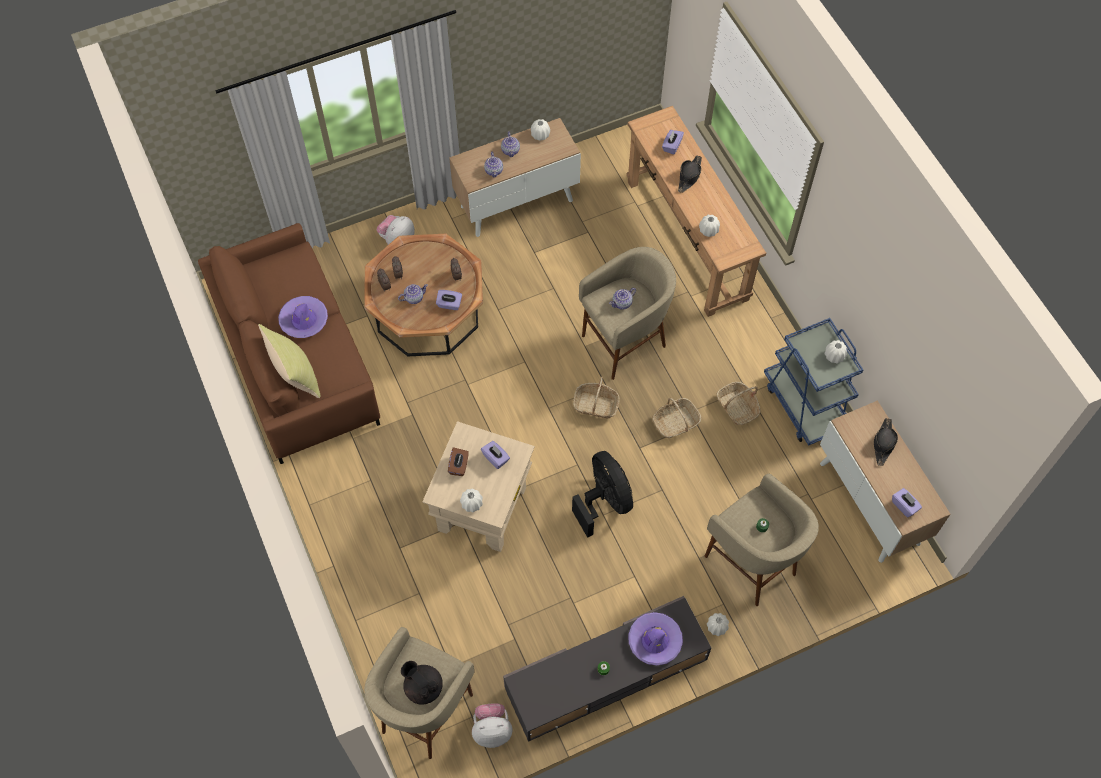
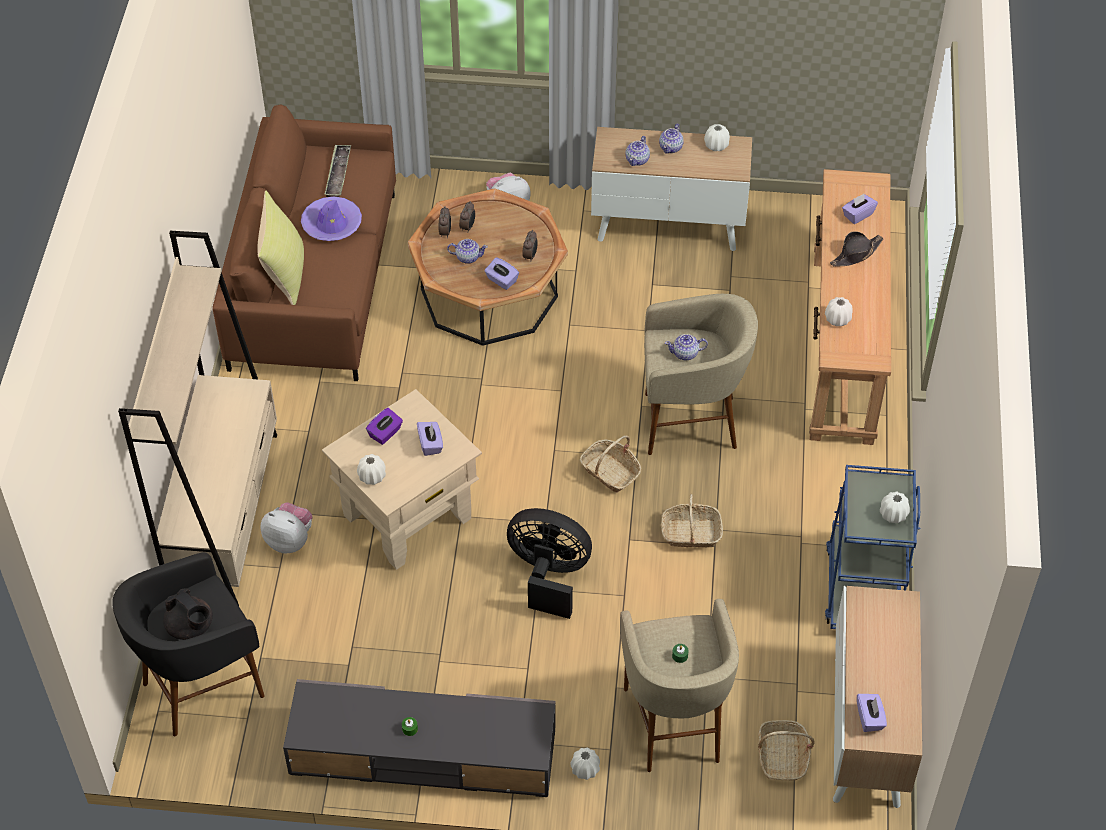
camera: 30 degrees right, 10 degrees down
(281, 278) = (338, 174): none -> tray
(354, 575) = (225, 515): none -> beige bookcase
(423, 687) = (191, 627): black teapot -> black teapot turned 150 degrees clockwise
(425, 712) = (201, 687): beige stool -> black stool
(459, 466) = (385, 433): brown tissue box -> purple tissue box
(492, 730) = (259, 743): plush toy -> plush toy (290, 540)
(604, 501) = (548, 575): black fan -> black fan turned 75 degrees counterclockwise
(654, 641) = (488, 730): purple hat -> none
(737, 407) = (776, 551): basket -> basket (782, 757)
(883, 443) = (892, 640): black hat -> none

